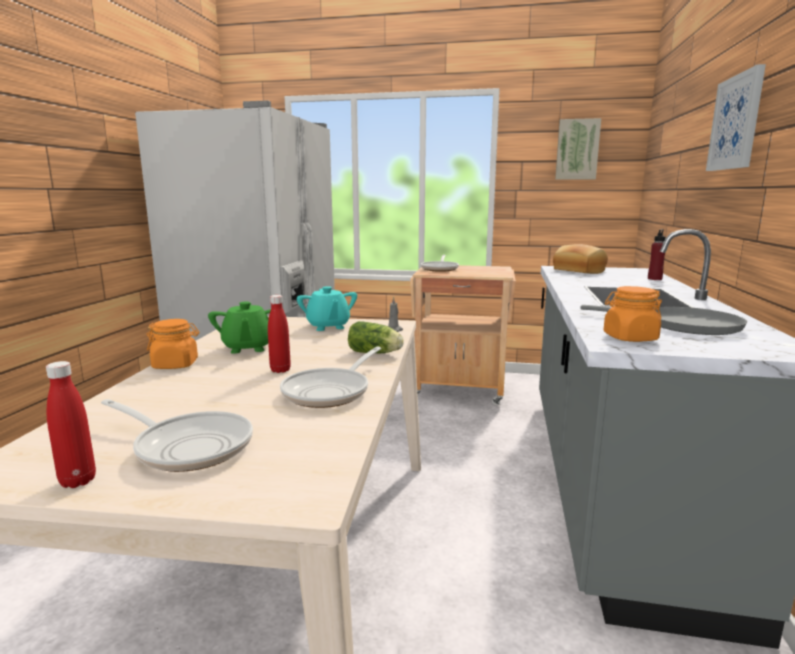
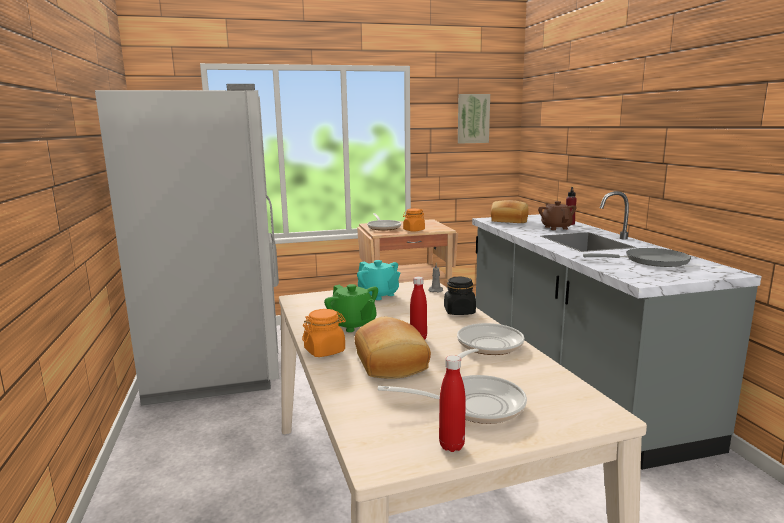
camera: 25 degrees left, 0 degrees up
(208, 387) = (393, 362): none -> bread
(331, 391) = (486, 347): frying pan -> frying pan turned 150 degrees counterclockwise
(376, 353) = (459, 311): lettuce -> black jar
(625, 281) = (556, 228): none -> brown teapot
(629, 338) = (642, 275): orange jar -> orange jar (413, 230)
(736, 123) = (632, 117): picture -> none

